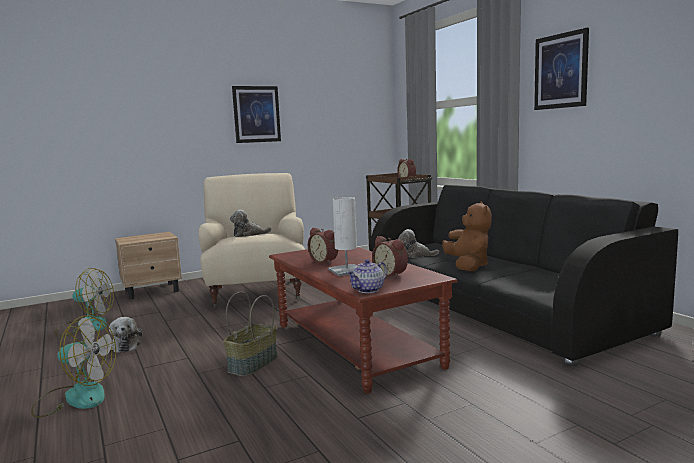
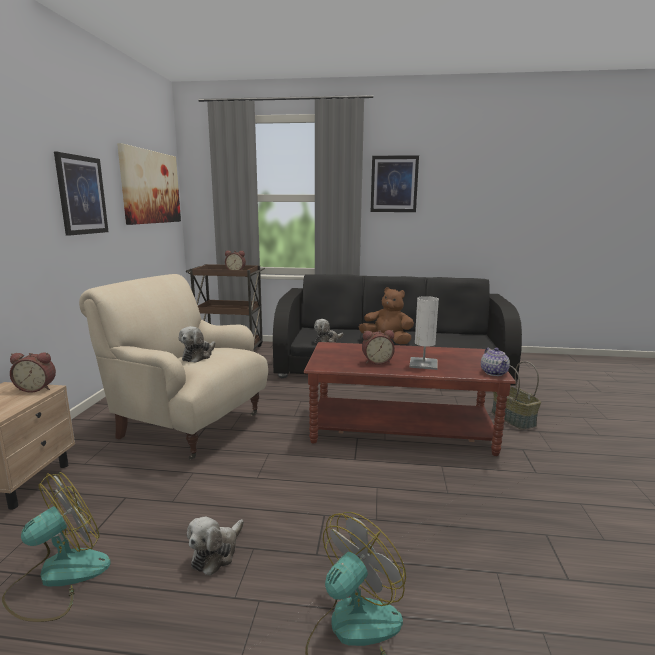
camera: 55 degrees left, 5 degrees up
(125, 345) = (216, 553): plush toy -> plush toy turned 105 degrees clockwise
(253, 364) = (390, 483): basket -> basket (514, 419)
(346, 103) = (151, 187): none -> picture
(391, 274) = (456, 357): alarm clock -> alarm clock (37, 388)

